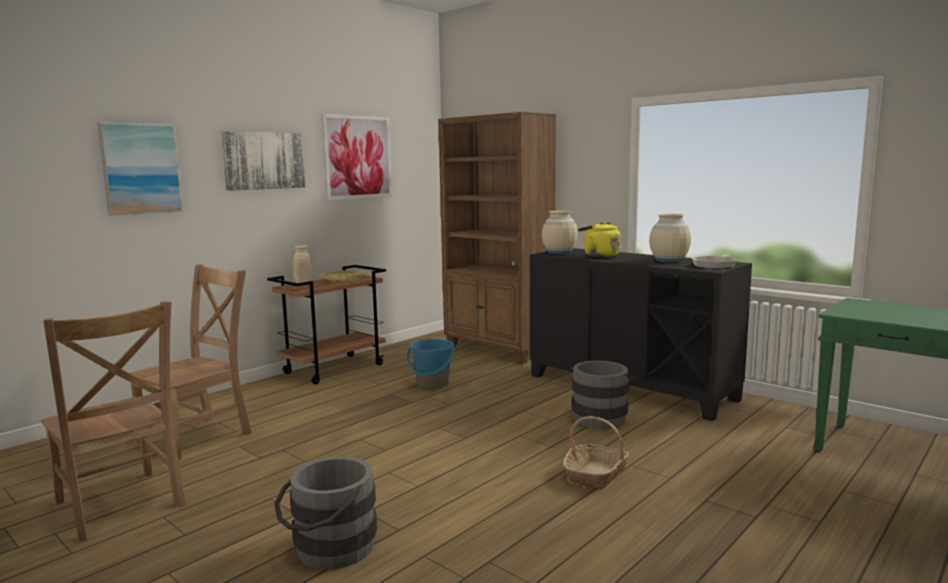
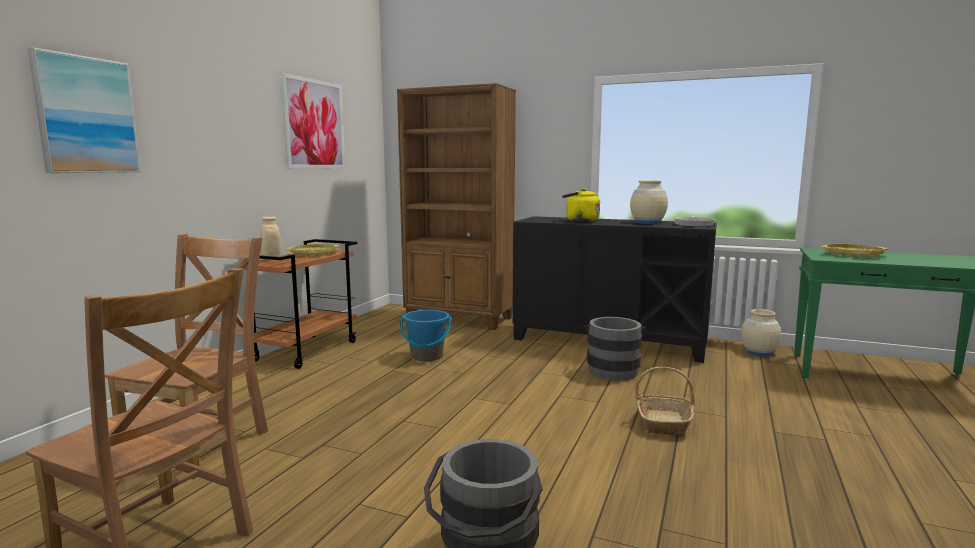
camera: 20 degrees left, 0 degrees up
(264, 161) = (225, 119): picture -> none
(559, 252) = (537, 219): beige vase -> beige vase (758, 352)
(891, 310) = (853, 254): none -> yellow tray

